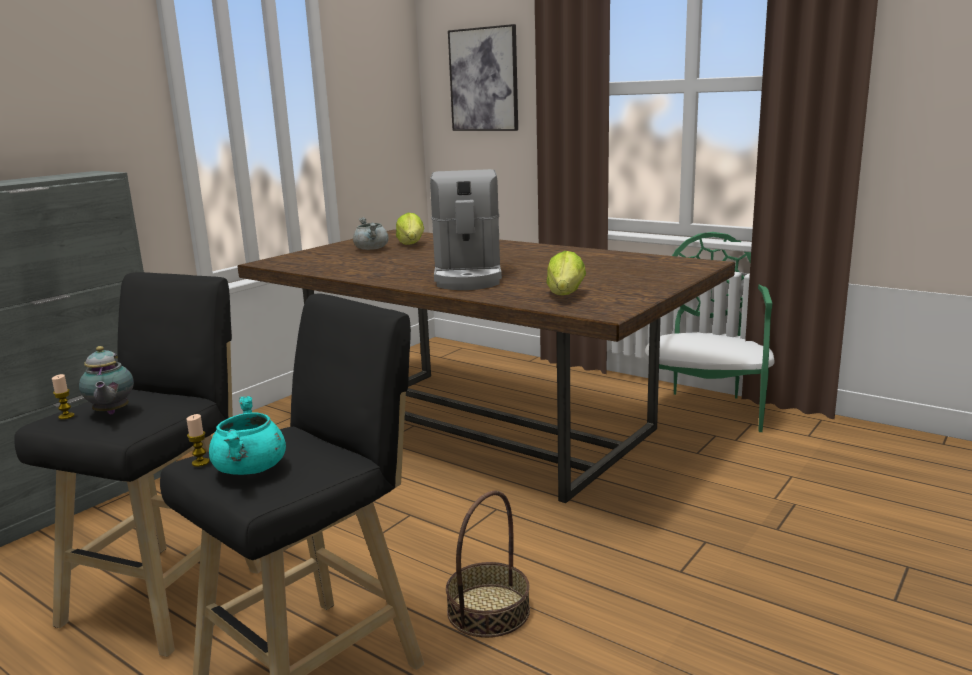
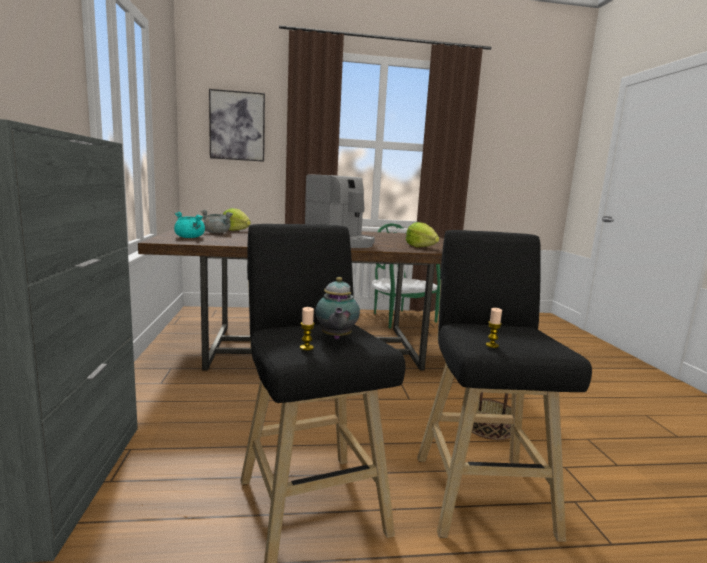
camera: 45 degrees left, 5 degrees down
(111, 413) = (335, 338): teapot -> teapot turned 60 degrees clockwise
(250, 469) = (525, 340): turquoise cooking pot -> turquoise cooking pot (190, 237)

